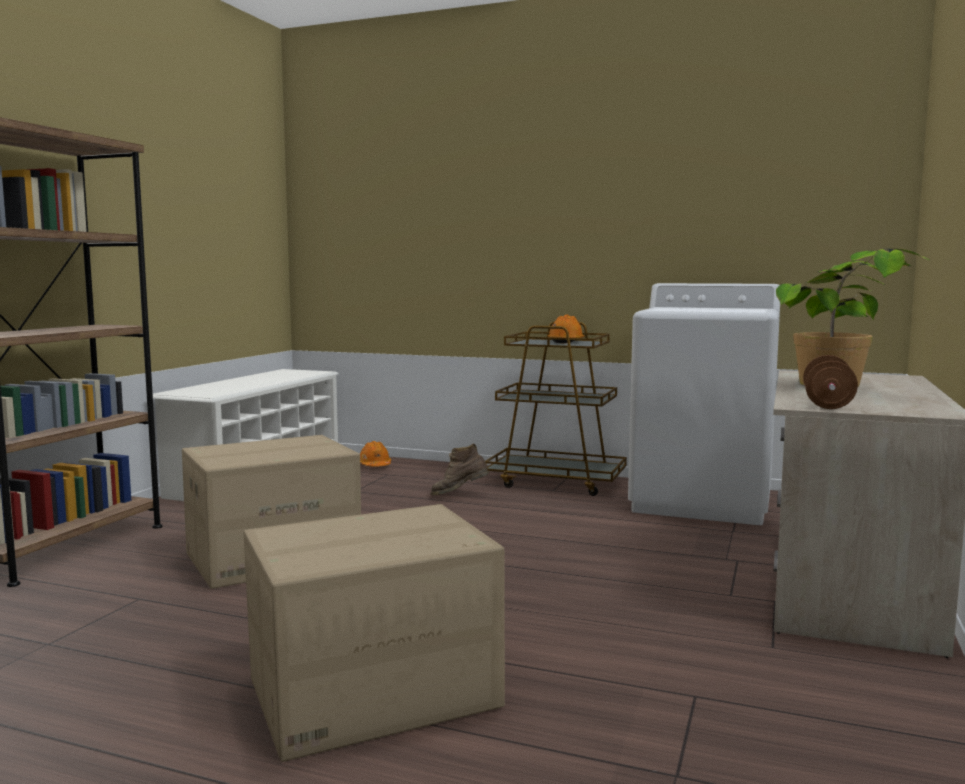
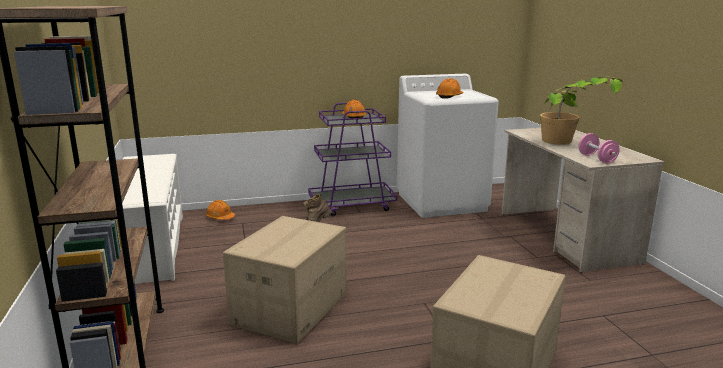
camera: 35 degrees left, 10 degrees up
(556, 482) = (352, 205): brown cart -> purple cart
(695, 310) = (449, 96): none -> orange hard hat
(827, 404) = (597, 159): brown dumbbell -> pink dumbbell

